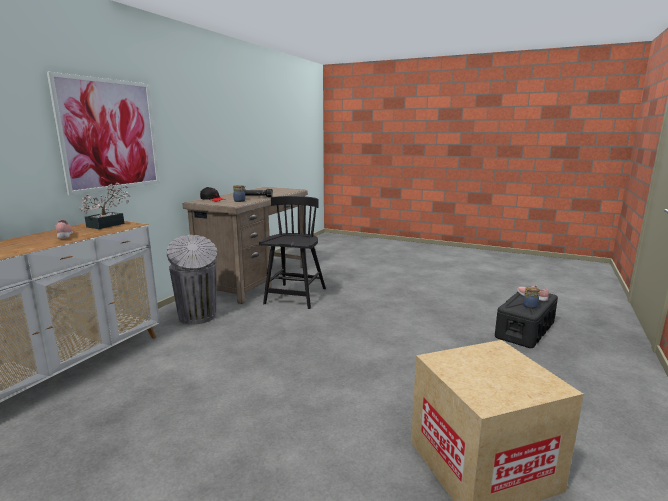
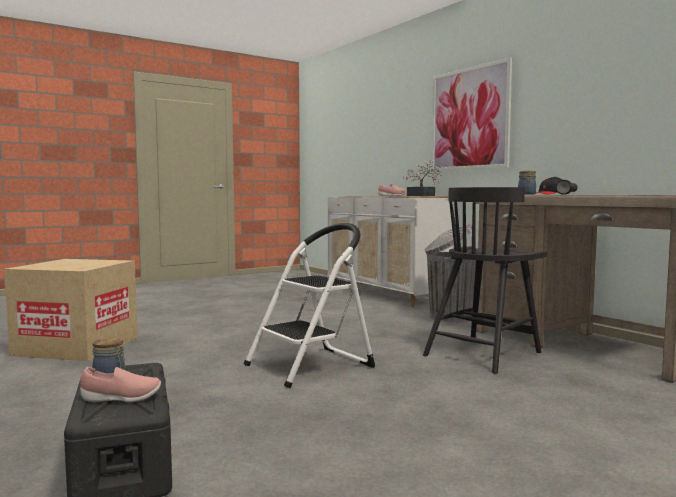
camera: 120 degrees right, 10 degrees down
(295, 296) = (484, 353): black chair -> black chair turned 90 degrees clockwise
(373, 330) = (313, 366): none -> step ladder

